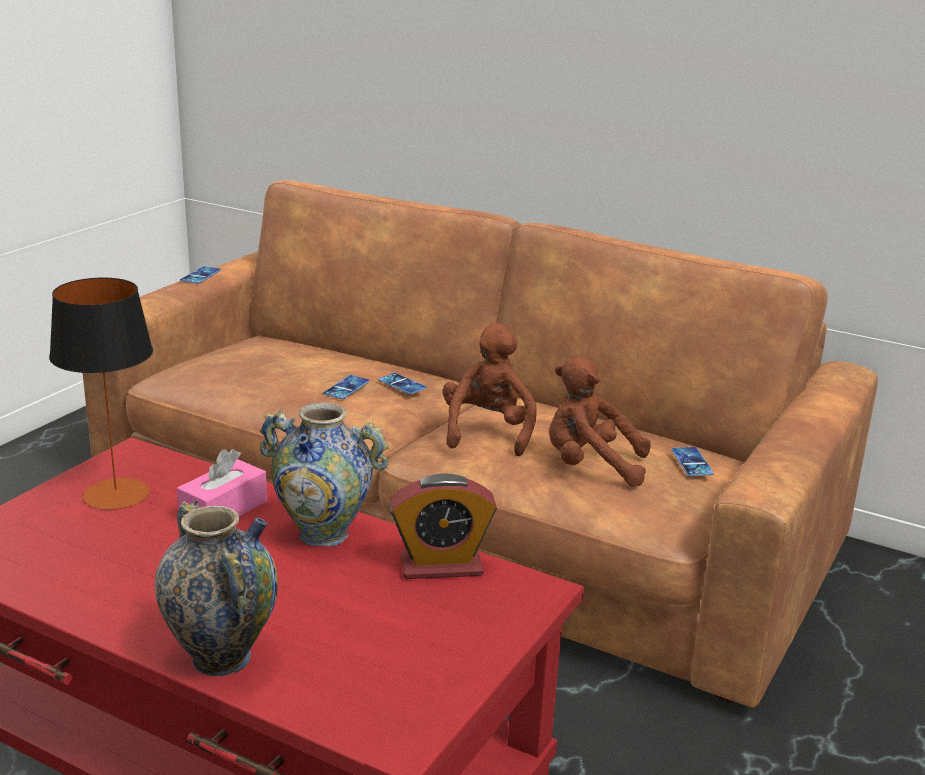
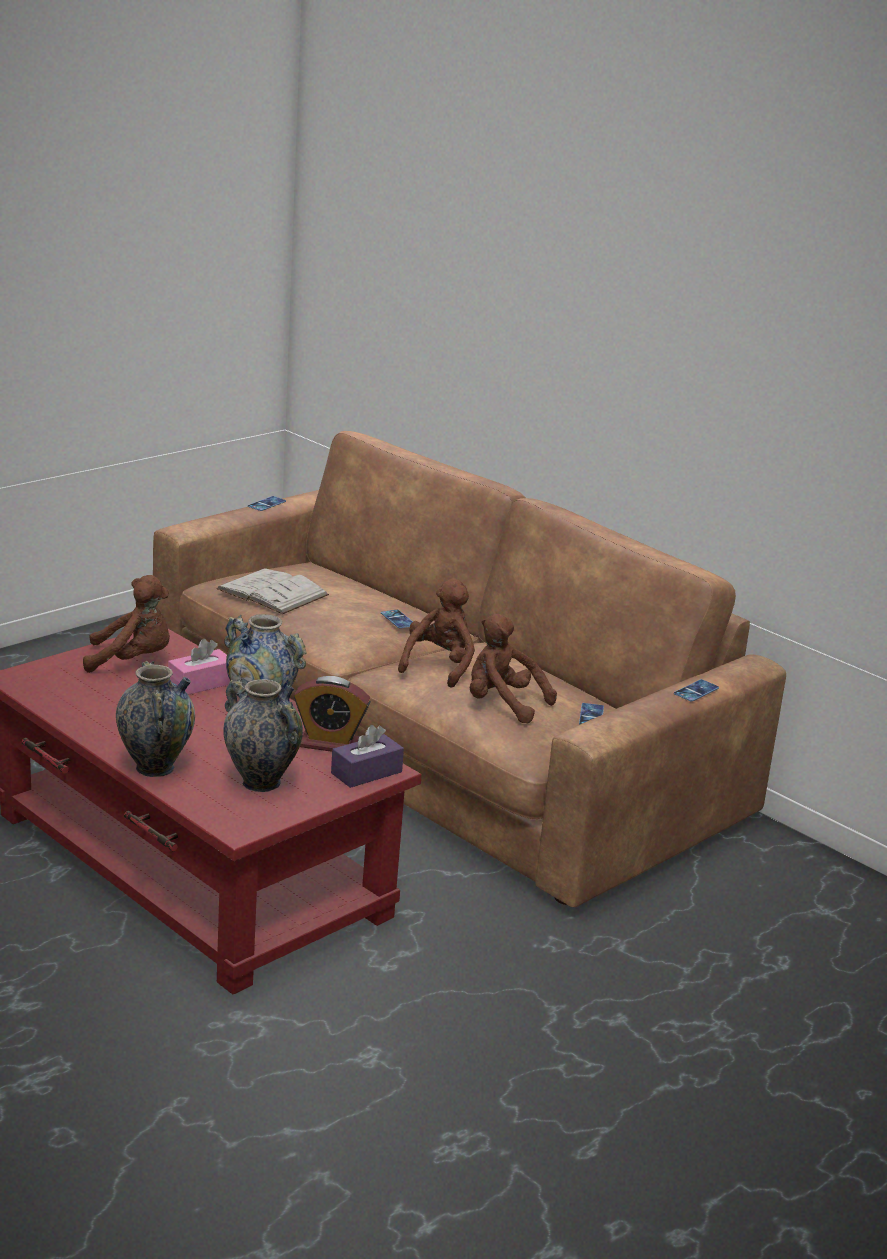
camera: 15 degrees right, 0 degrees up
(116, 494) = (132, 661): table lamp -> brown plush toy
(243, 374) = (272, 592): none -> white book
(346, 388) = (348, 615): phone -> phone (696, 691)
(385, 648) = (261, 782): none -> vase
(516, 600) = (366, 772): none -> purple tissue box

